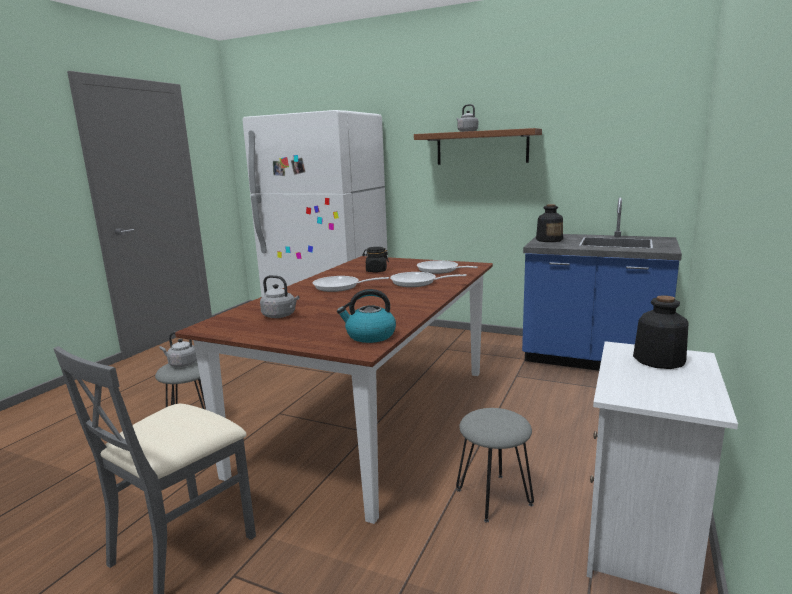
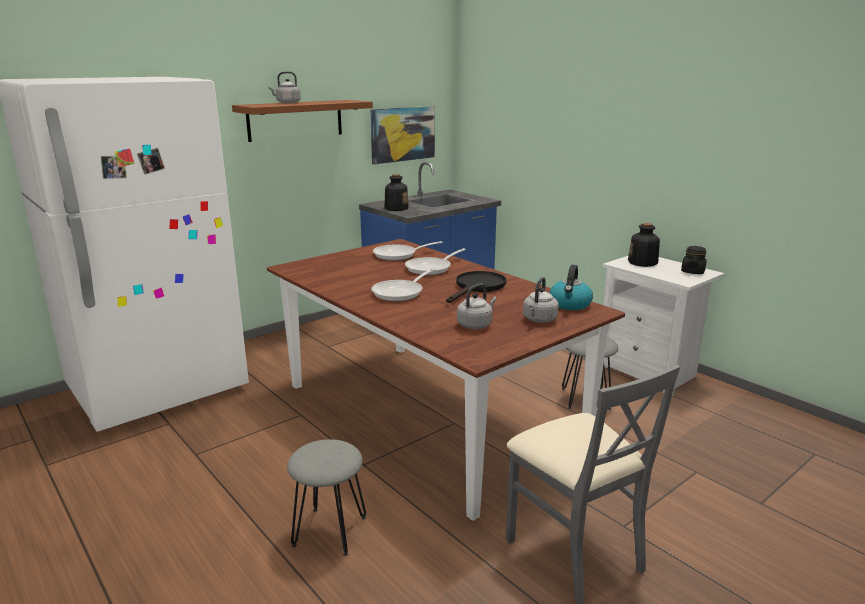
camera: 65 degrees left, 5 degrees up
(181, 364) = (320, 456): grey kettle -> grey kettle (539, 320)
(376, 271) = (357, 272): black jar -> black jar (692, 272)
(382, 301) = (477, 287): none -> black frying pan
(609, 166) = (402, 134): none -> picture

